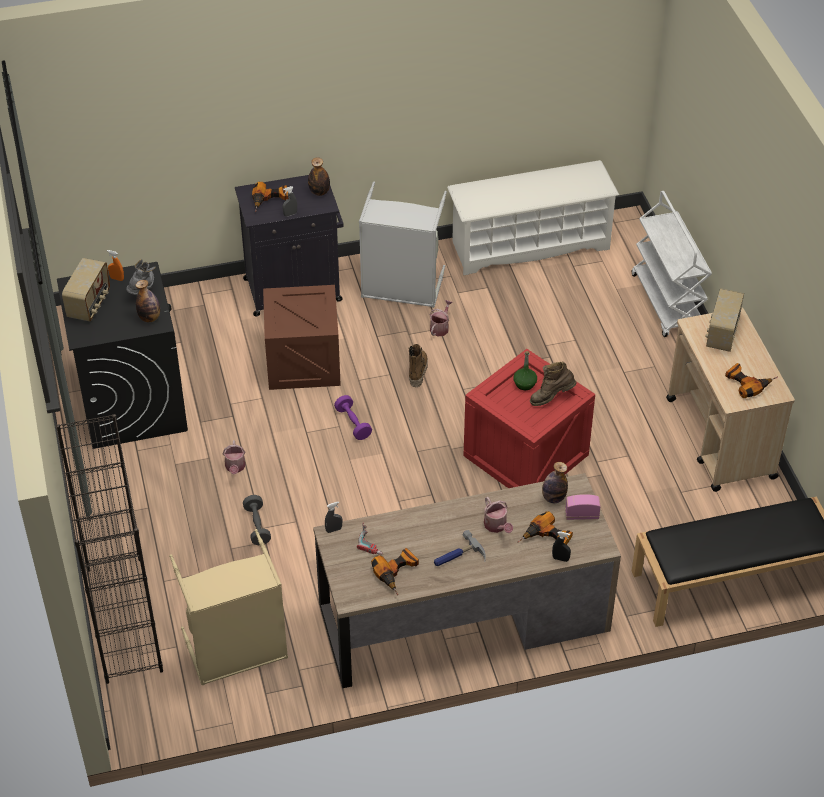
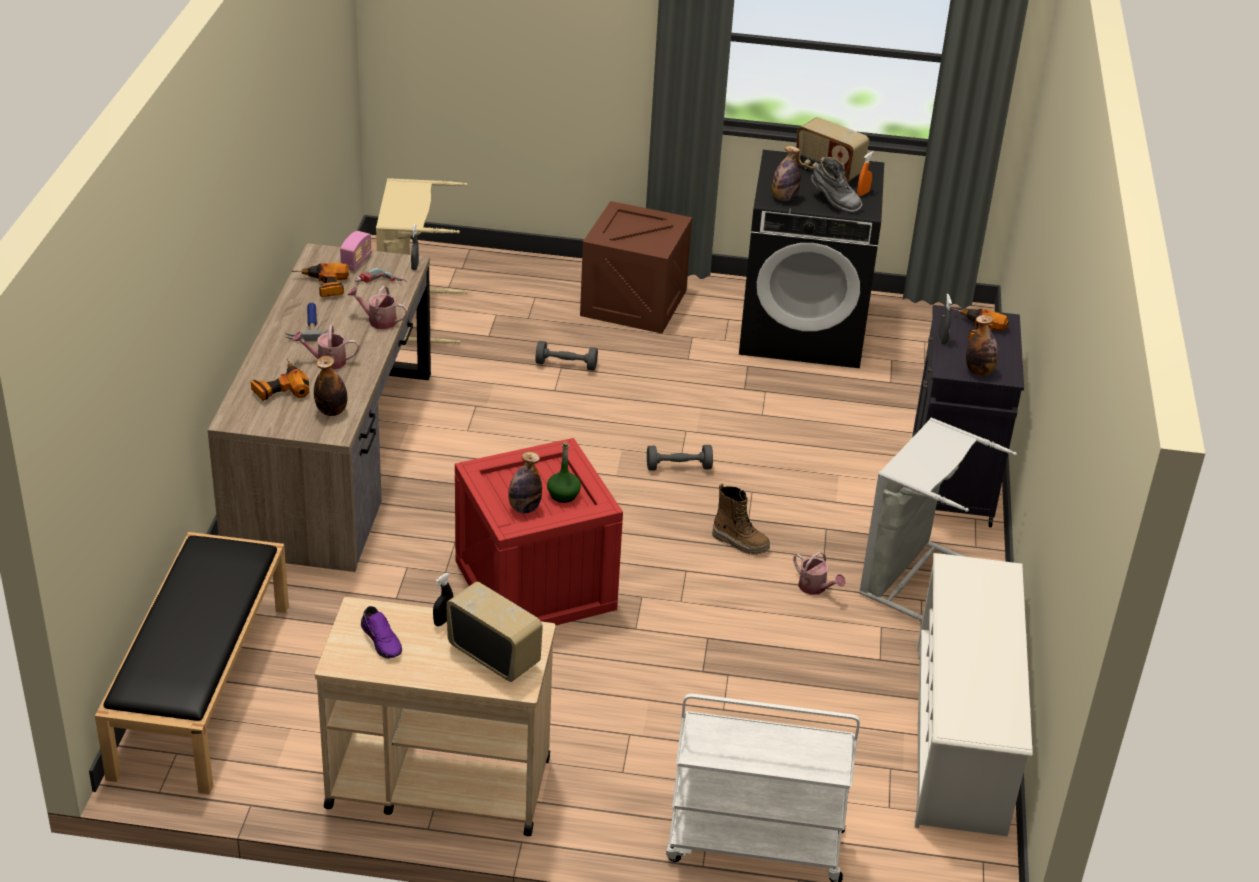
camera: 110 degrees right, 10 degrees down
(123, 618) = (506, 267): black bookcase -> none
(235, 468) = (661, 371): watering can -> watering can (378, 321)
(303, 362) = (808, 459): crate -> crate (633, 303)
(353, 423) = (678, 467): purple dumbbell -> grey dumbbell
(551, 397) = (524, 508): brown boot -> bottle
(560, 558) = (243, 388): black spray bottle -> black spray bottle (443, 621)
(581, 515) = (289, 422): radio -> radio (356, 262)
(747, 382) = (382, 640): power drill -> purple shoe

